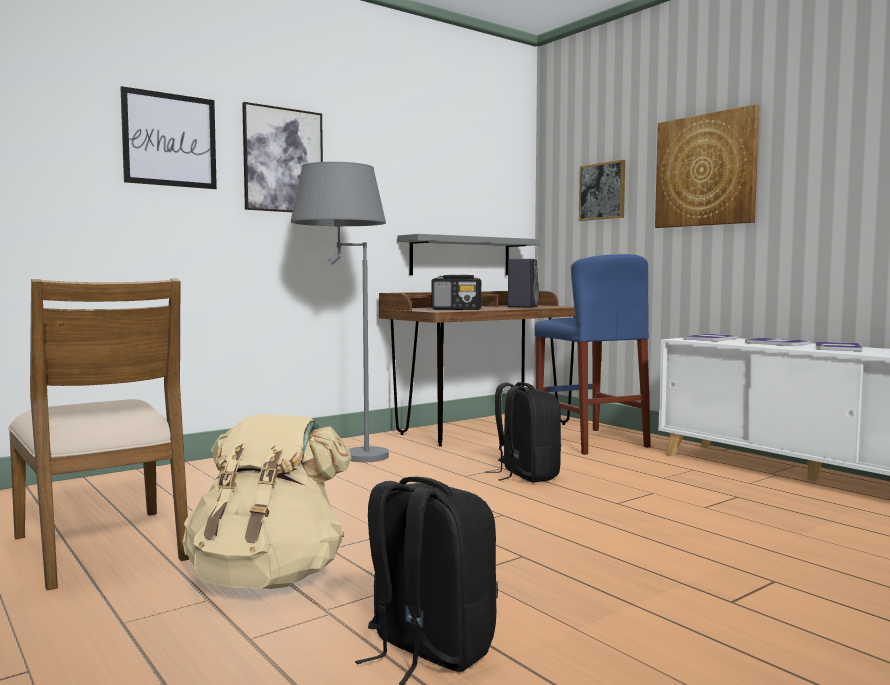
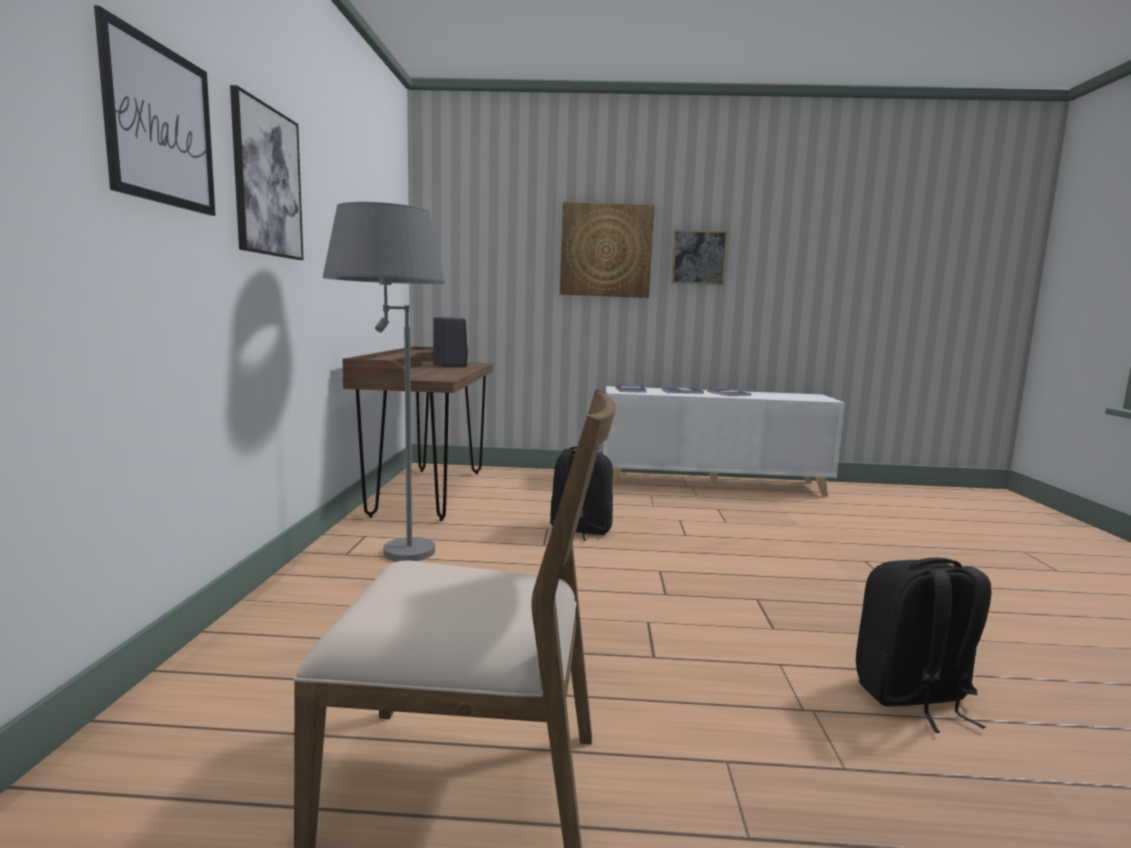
camera: 50 degrees left, 5 degrees up
(268, 578) = (699, 711): beige backpack -> none
(456, 309) = (436, 375): radio -> none
(461, 256) = (378, 312): grey shelf -> none
(590, 441) = (535, 485): blue stool -> none
(602, 191) = (498, 254): picture -> picture (698, 257)

